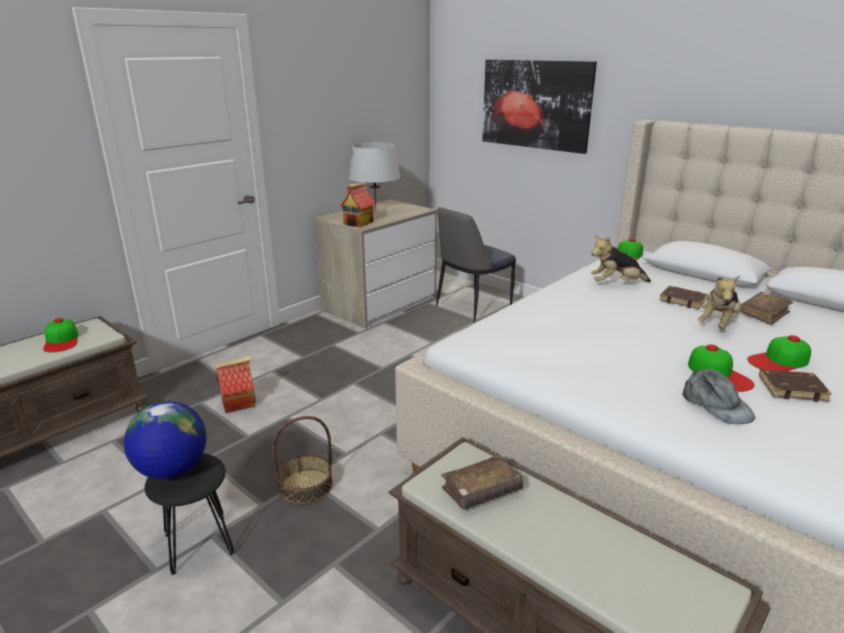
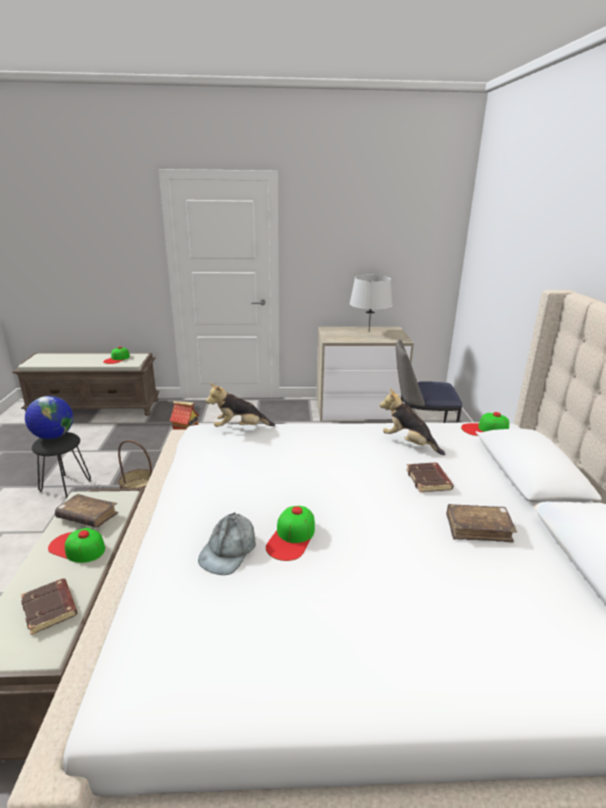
camera: 45 degrees right, 0 degrees up
(358, 223) = (334, 337): toy house -> none
(535, 104) = (514, 260): picture -> none
(718, 324) = (404, 510): plush toy -> plush toy (239, 428)
(779, 361) = (367, 562): cap -> cap (77, 547)
(792, 389) = (314, 583): brown book -> brown book (51, 609)

